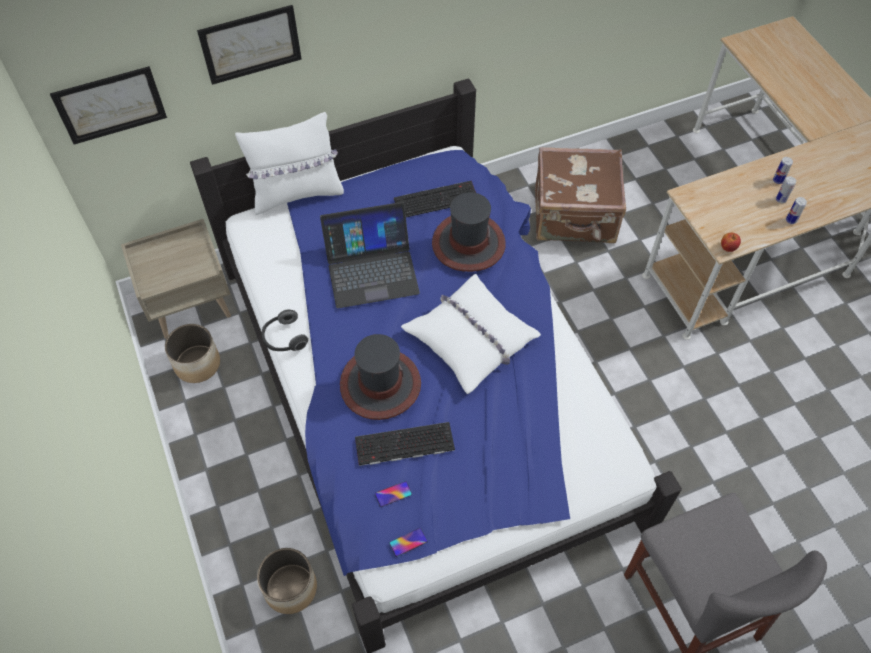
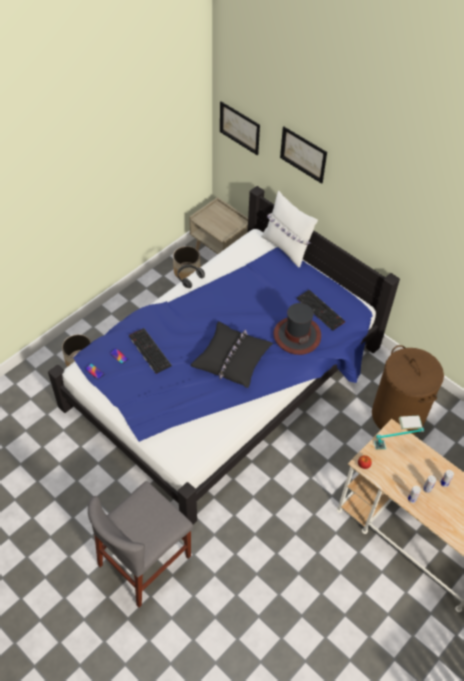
camera: 65 degrees right, 5 degrees down
(371, 269) = (252, 297): laptop -> none
(380, 384) = (180, 328): hat -> none
(471, 338) = (232, 359): white pillow -> black pillow
(575, 216) = (398, 415): brown suitcase -> brown laundry basket
(707, 203) = (395, 444): none -> table lamp

